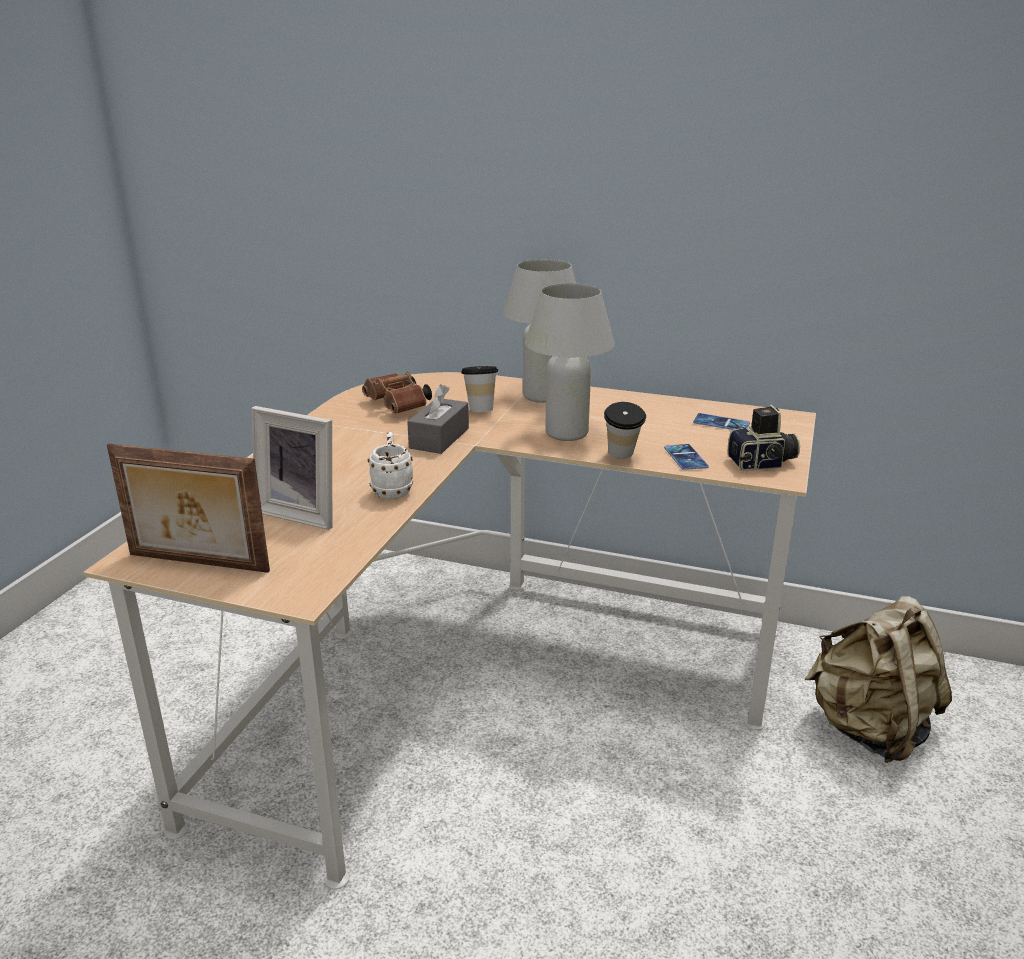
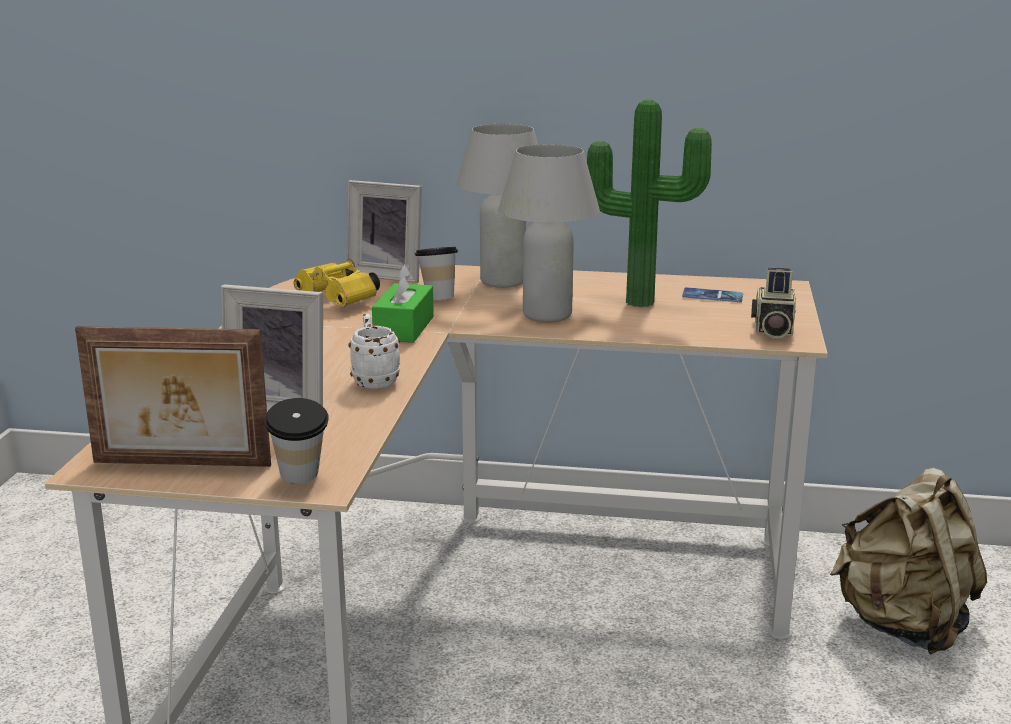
camera: 10 degrees left, 5 degrees down
(399, 406) = (340, 300): brown binoculars -> yellow binoculars
(439, 438) = (404, 328): grey tissue box -> green tissue box
(448, 383) = (388, 275): none -> picture frame
(622, 457) = (619, 333): cup -> cup (300, 481)
(655, 424) = (641, 301): none -> potted plant
(685, 457) = (687, 329): phone -> none
(762, 464) = (772, 330): camera -> camera turned 120 degrees clockwise

